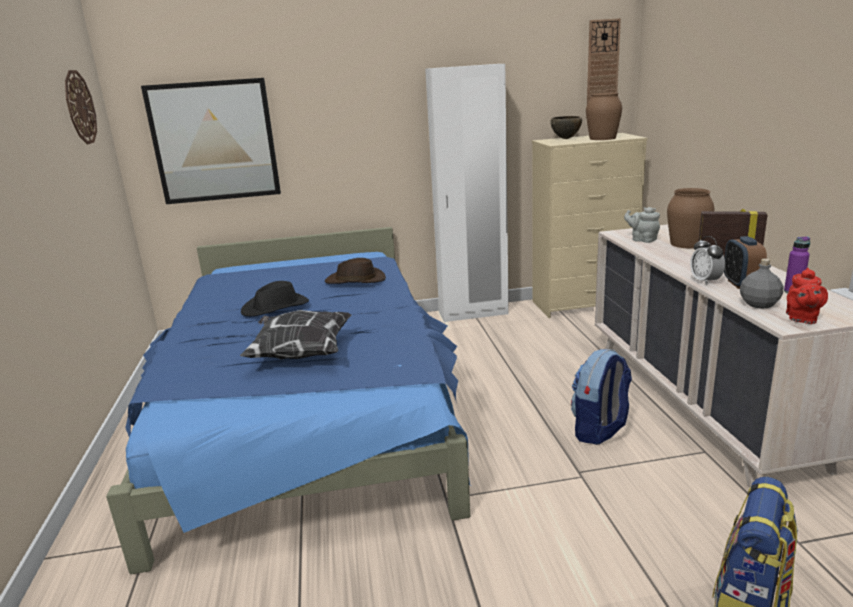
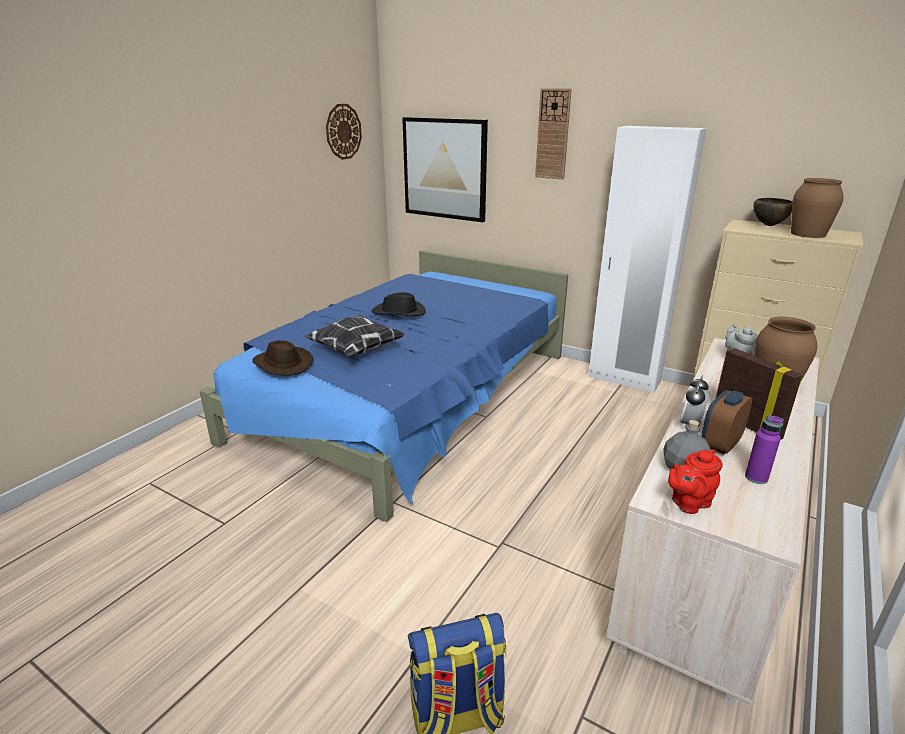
camera: 40 degrees right, 5 degrees up
(356, 280) = (481, 311): brown hat -> brown hat (282, 364)
(599, 430) = (569, 524): backpack -> none
(602, 65) = (854, 143): wall clock -> wall clock (553, 134)

